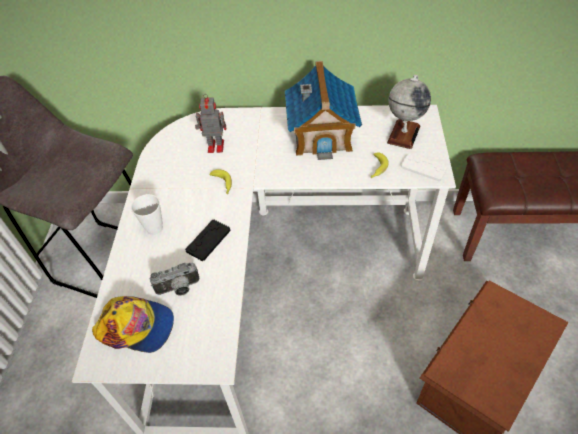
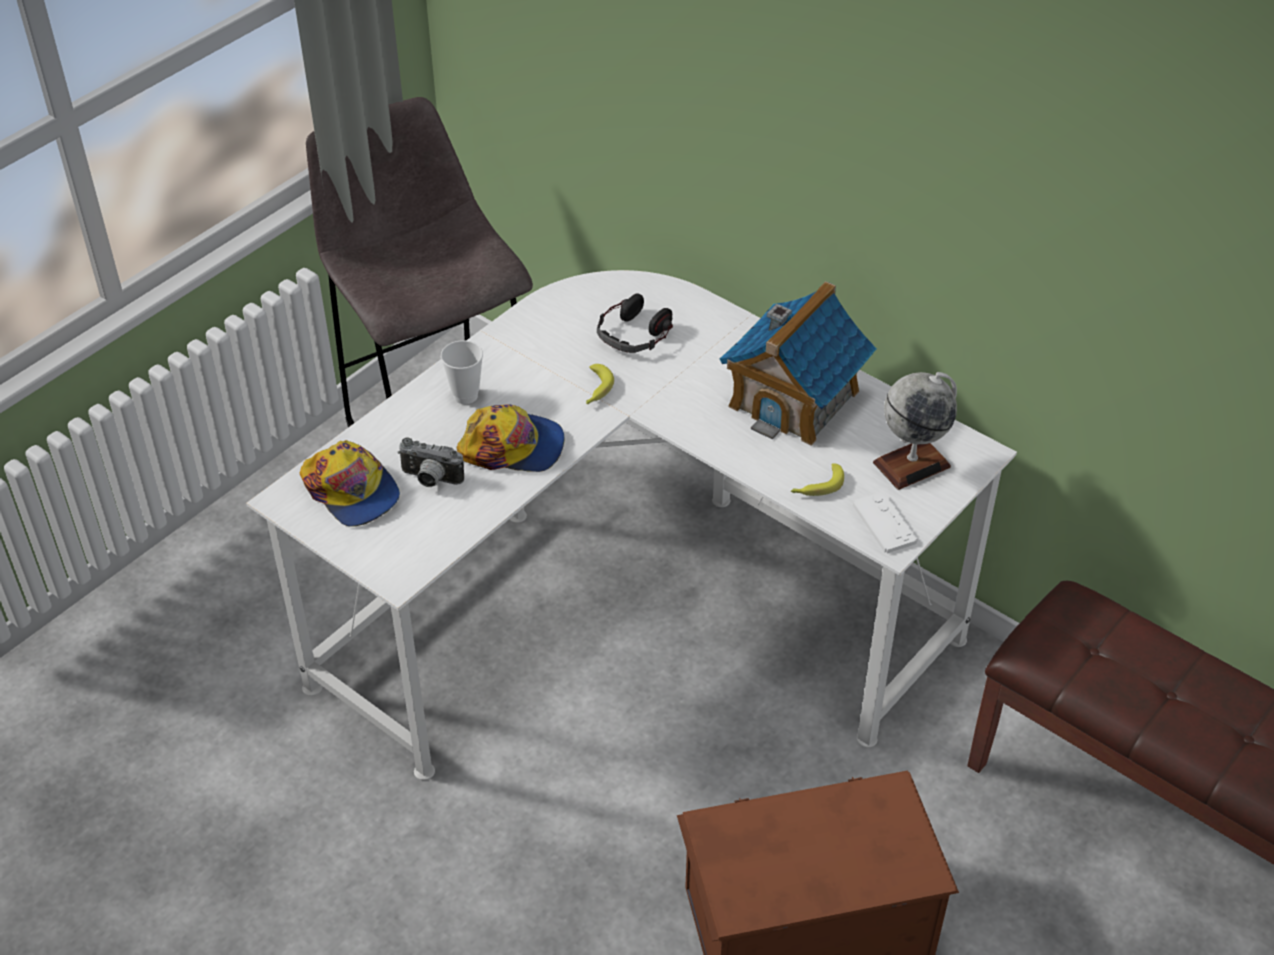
camera: 35 degrees right, 5 degrees down
(208, 240) = (513, 446): black game controller -> cap
(214, 146) = (634, 334): toy robot -> headphones

